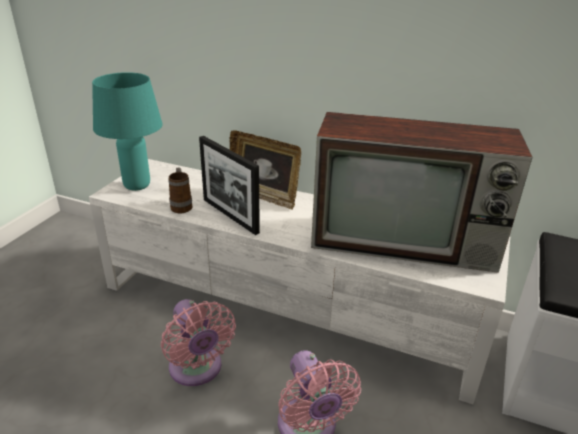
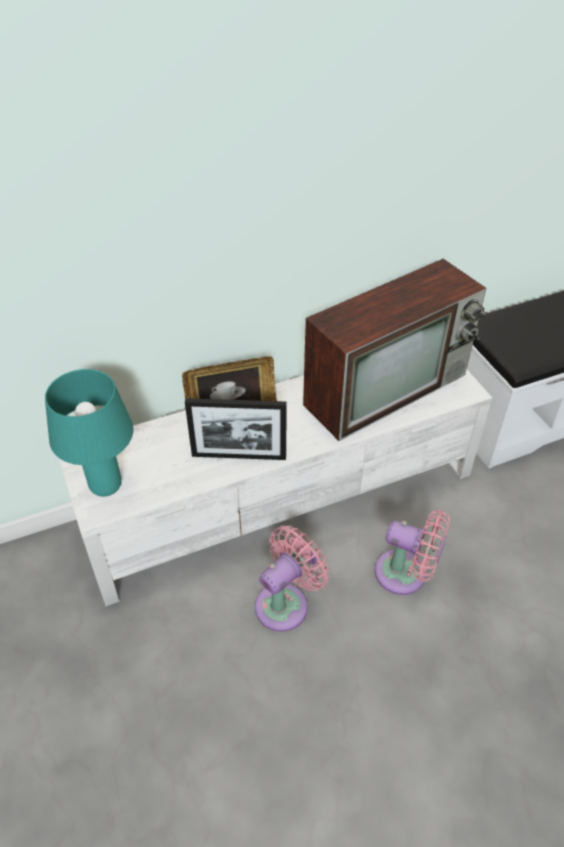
camera: 45 degrees left, 15 degrees up
(181, 206) = (184, 476): mug -> none
(197, 370) = (286, 603): pink fan -> pink fan turned 60 degrees counterclockwise

